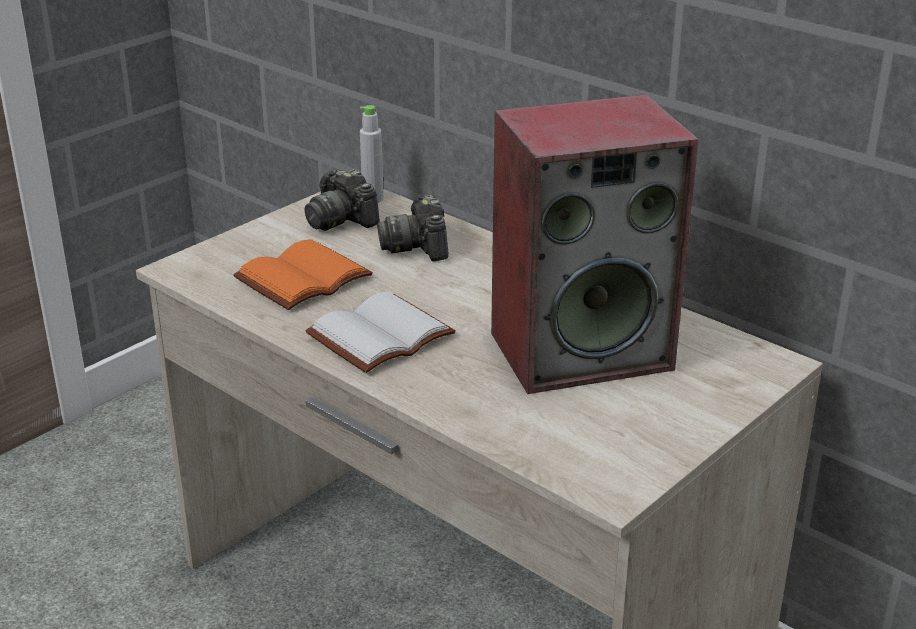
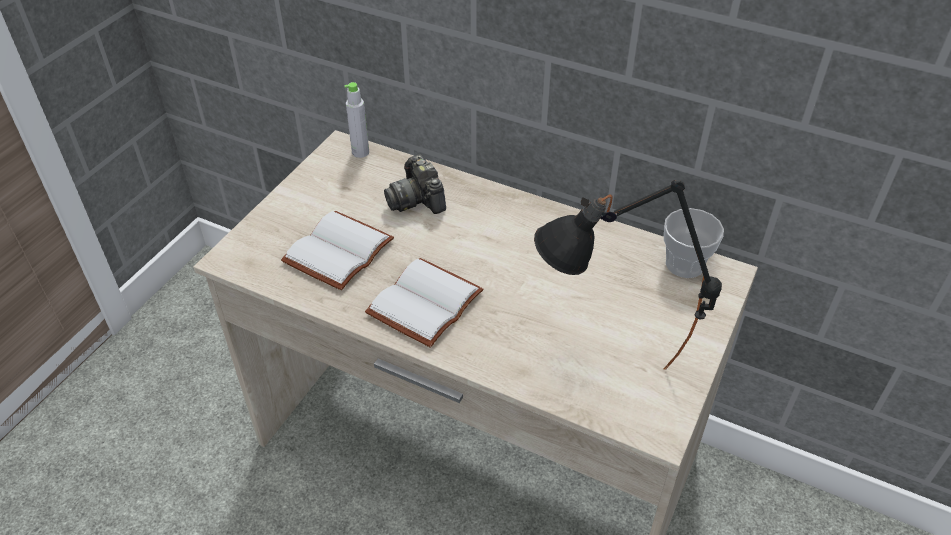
camera: 15 degrees left, 15 degrees up
(303, 280) = (339, 253): orange book -> white book
(341, 220) = (344, 180): camera -> none
(569, 437) = (608, 381): none -> black table lamp
(582, 349) = (584, 287): speaker -> none
(724, 346) = (685, 264): none -> cup

